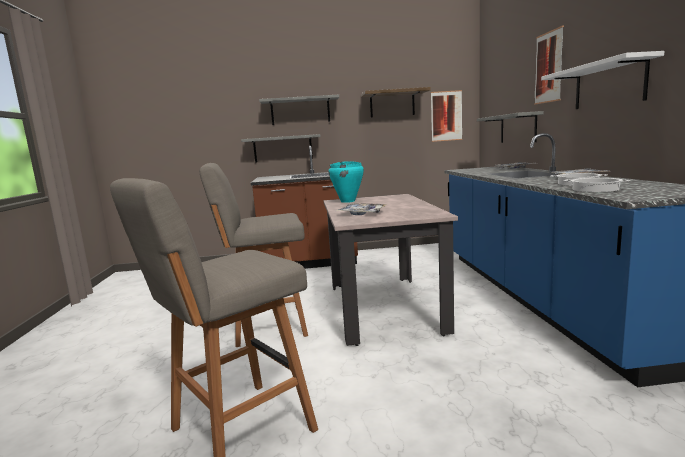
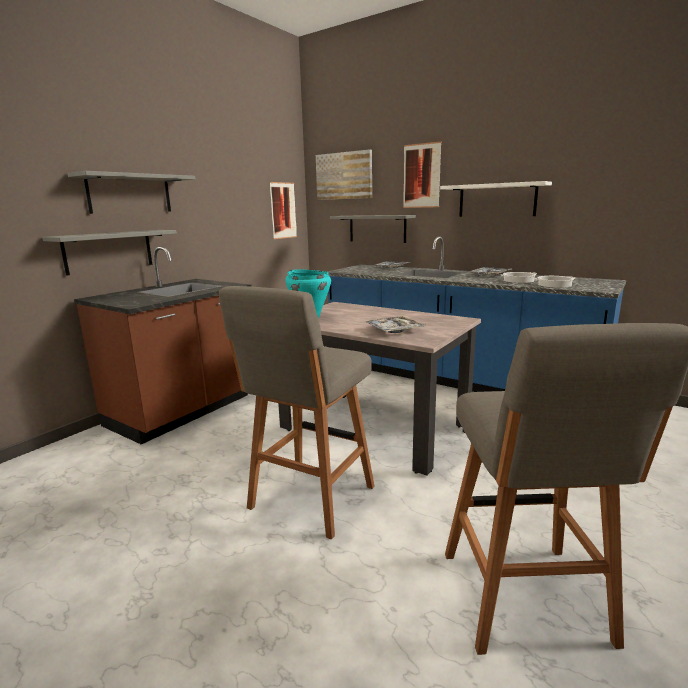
camera: 50 degrees left, 5 degrees up
(392, 104) = (236, 193): shelf -> none
(499, 78) = (344, 176): none -> picture

